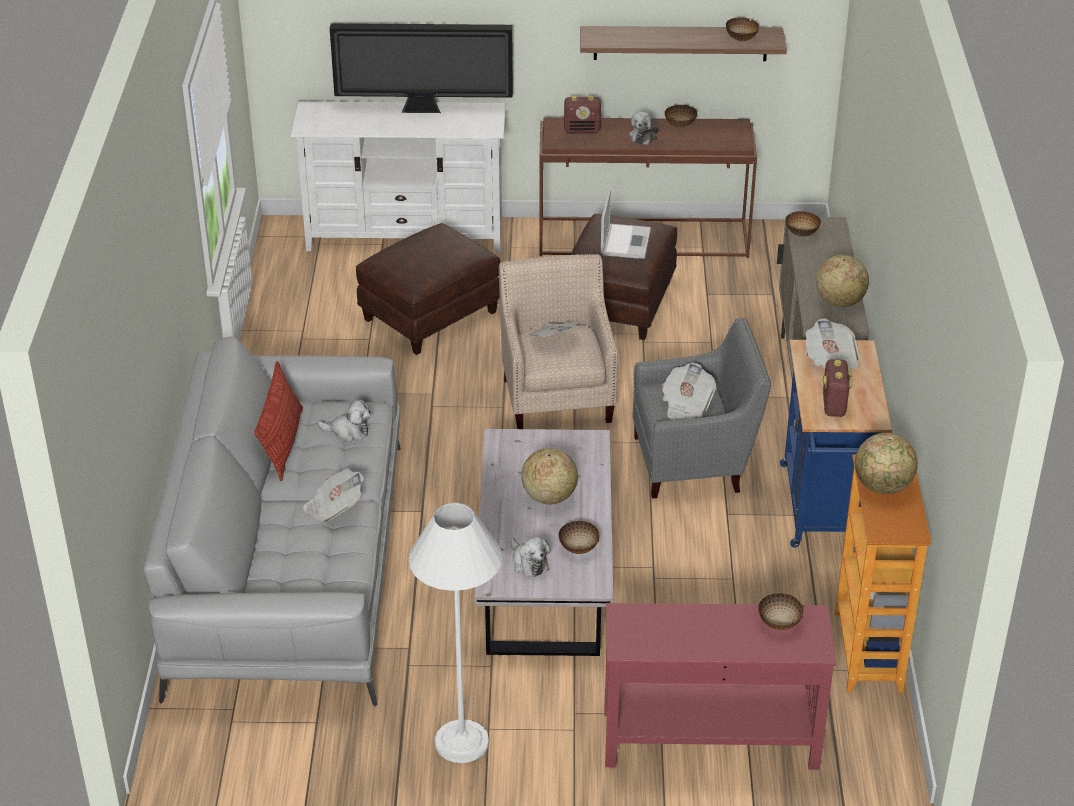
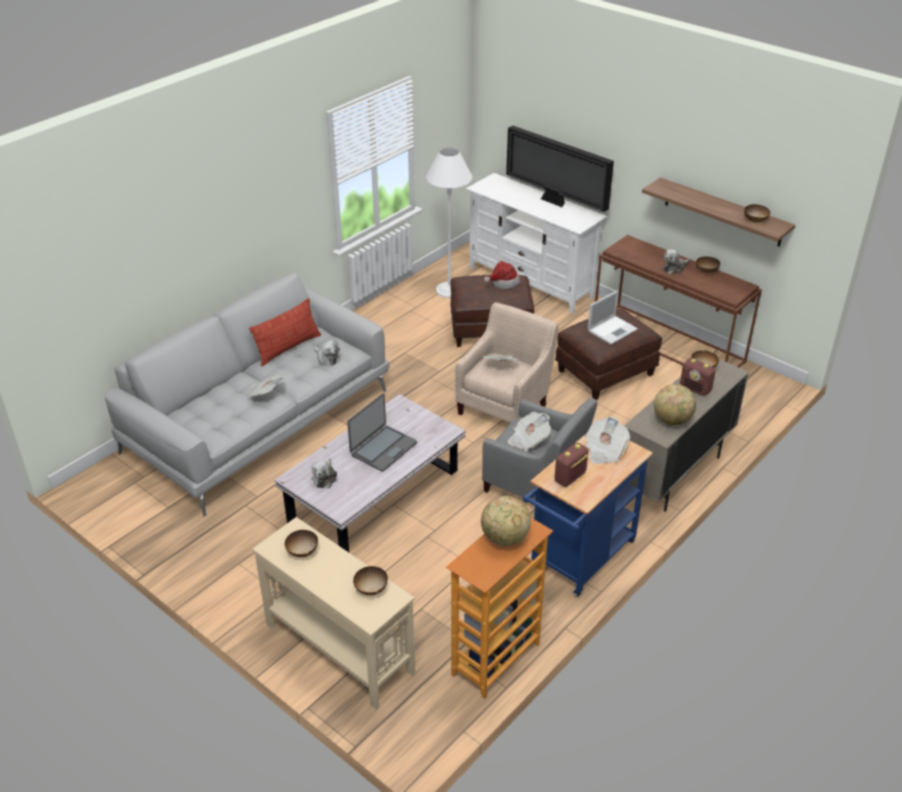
camera: 40 degrees right, 0 degrees up
(434, 242) = (503, 282): none -> hat
(462, 742) = (217, 562): white floor lamp -> white floor lamp (449, 290)
(549, 497) = (383, 448): globe -> laptop
(578, 548) = (360, 485): bowl -> bowl (302, 552)
(582, 130) = (640, 250): radio -> radio (695, 389)
(709, 739) = (339, 647): red console table -> beige console table

